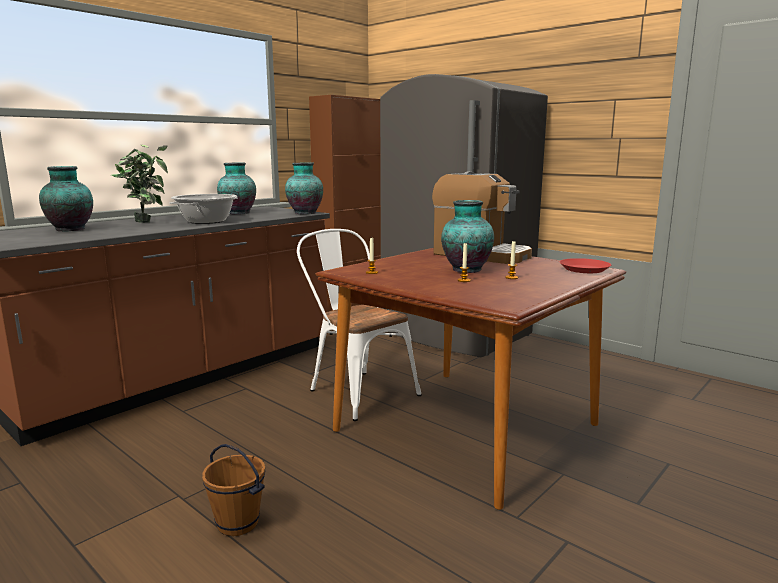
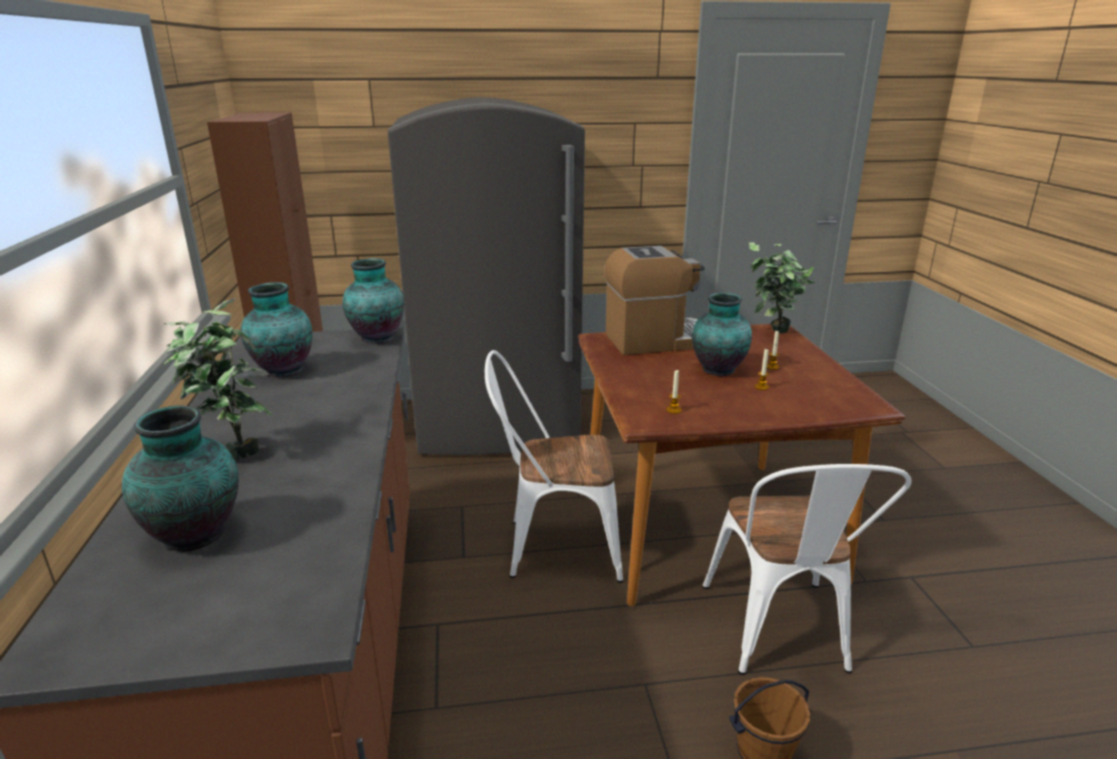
camera: 50 degrees left, 10 degrees up
(206, 221) = (331, 410): cooking pot -> none
(379, 494) = (780, 635): none -> white chair
(583, 269) = (772, 333): red plate -> potted plant

